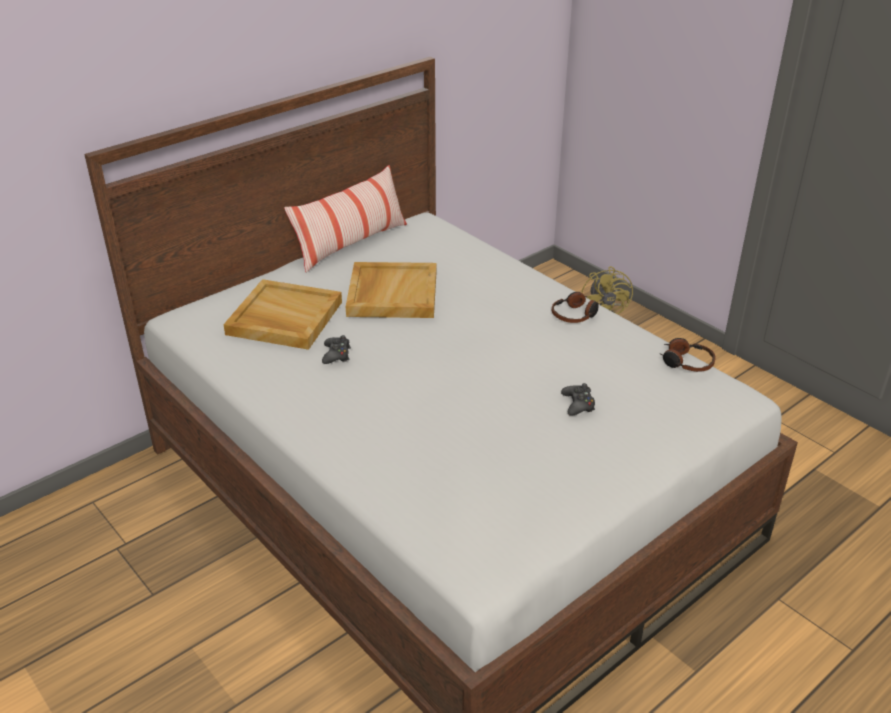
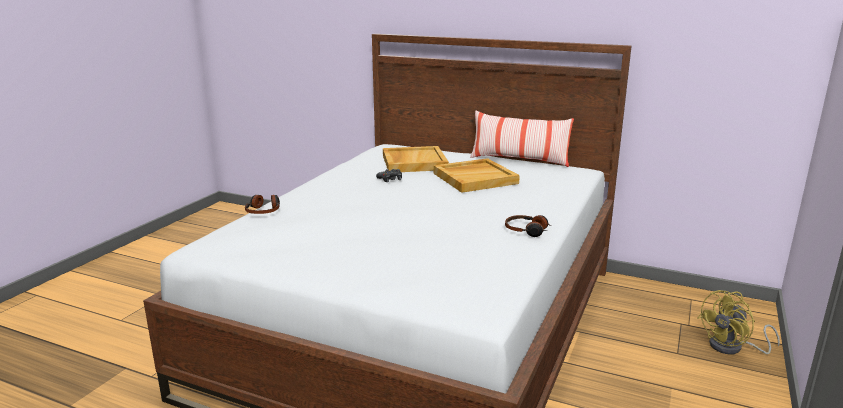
camera: 65 degrees right, 15 degrees down
(578, 404) = (403, 249): black game controller -> none
(686, 362) = (511, 281): headphones -> headphones (264, 211)

